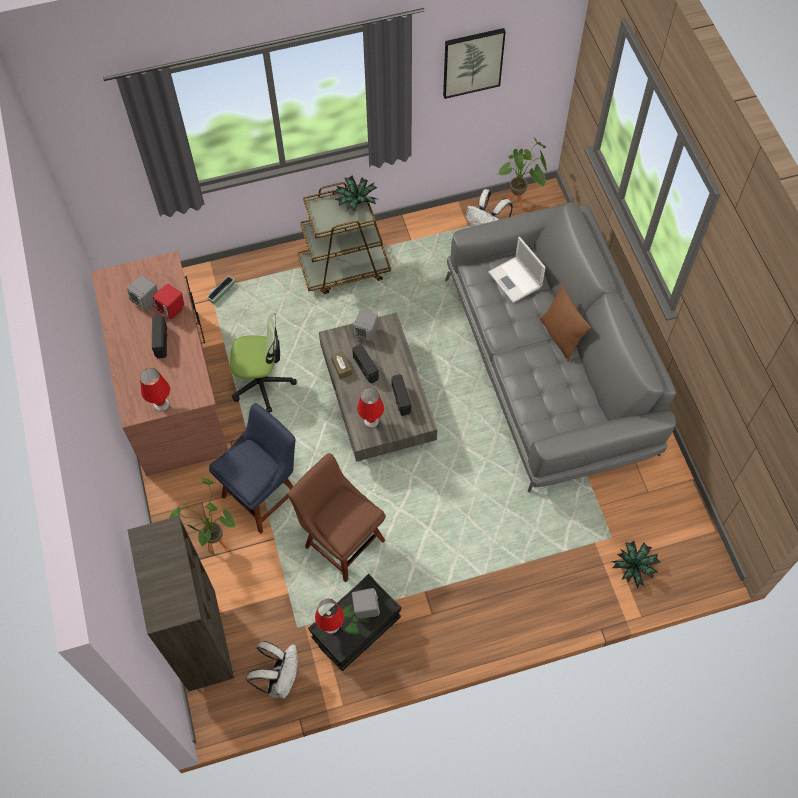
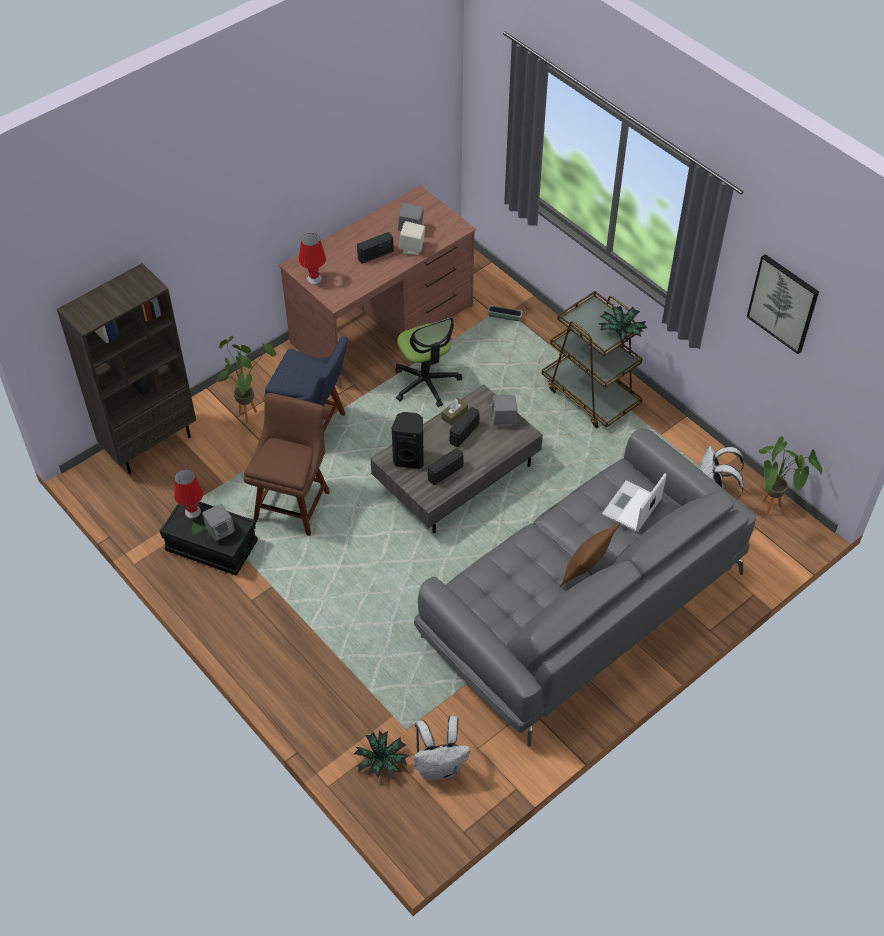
camera: 65 degrees right, 10 degrees down
(171, 309) = (412, 248): red speaker -> beige speaker
(280, 679) = (140, 509): white backpack -> white backpack (439, 767)
(371, 420) = (409, 458): red table lamp -> black speaker

